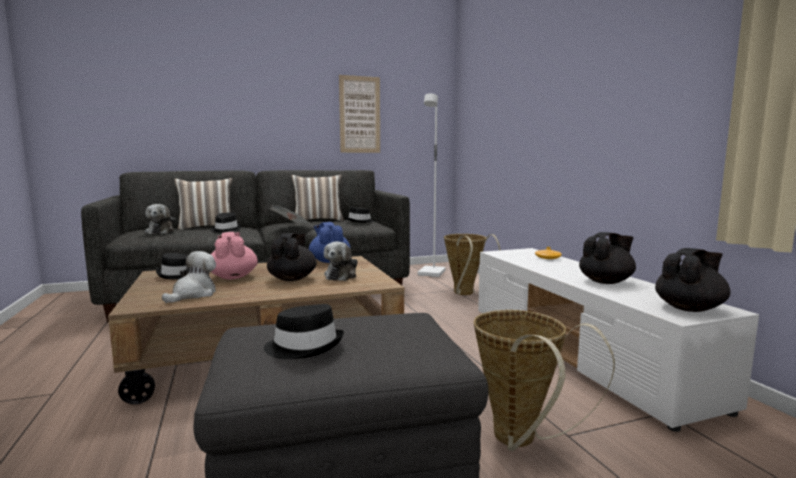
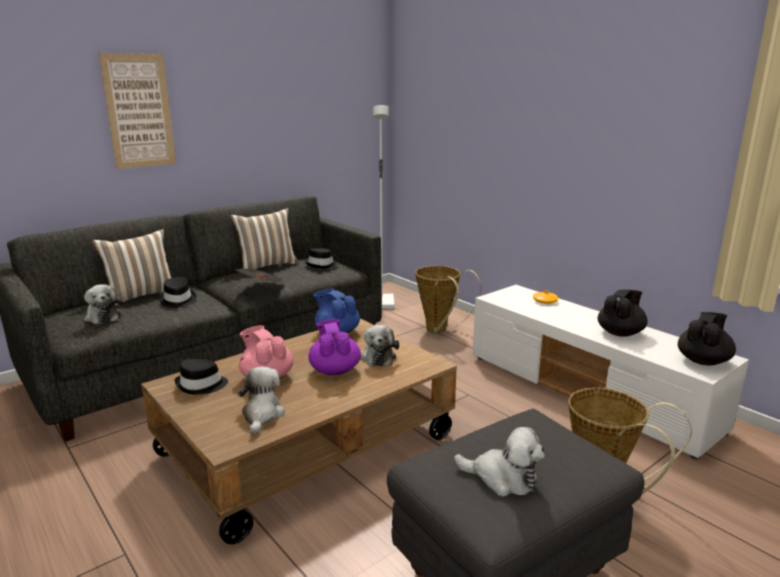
camera: 20 degrees left, 10 degrees up
(292, 279) = (334, 370): black teapot -> purple teapot
(304, 346) = (502, 478): black hat -> plush toy
(359, 114) = (288, 125): picture -> picture (139, 111)

